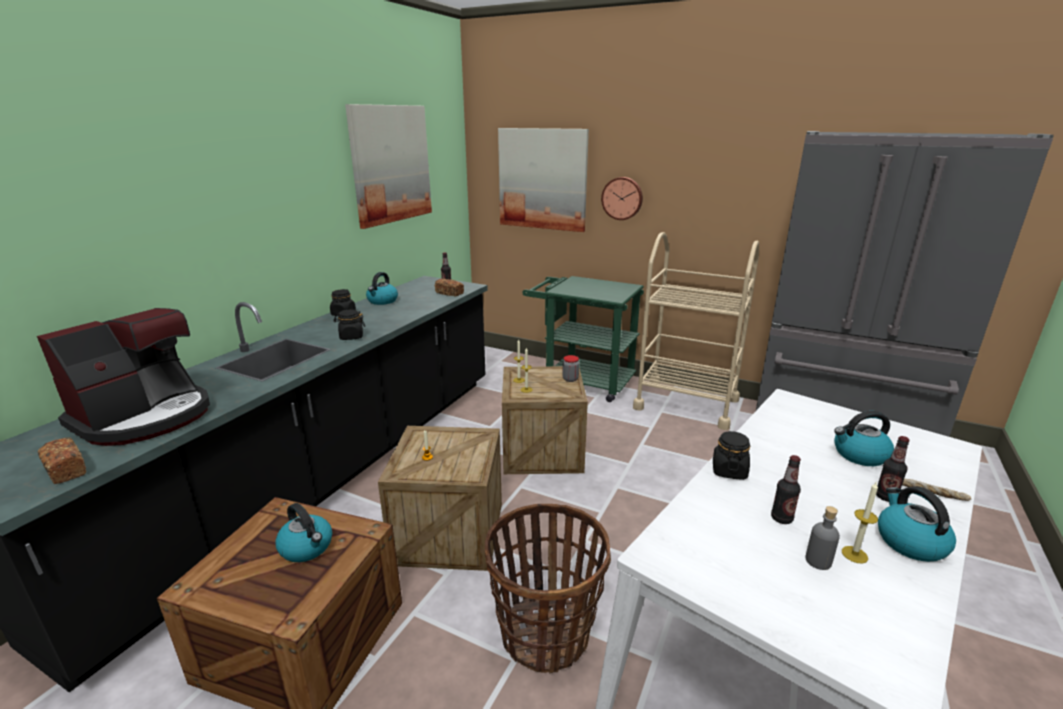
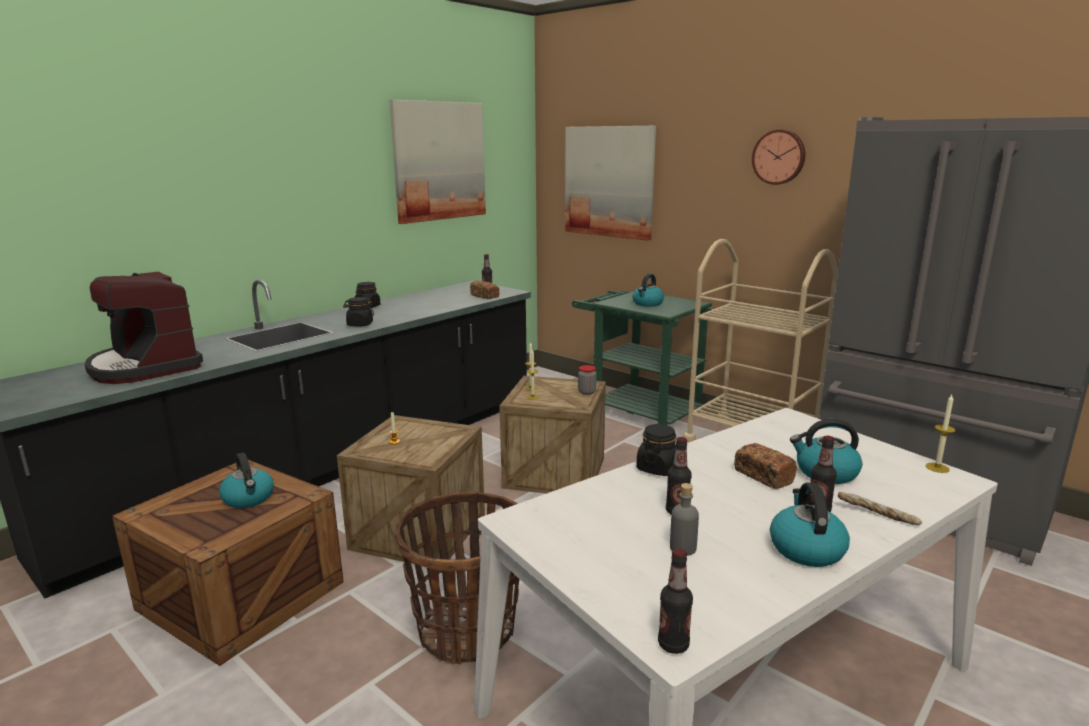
camera: 15 degrees right, 5 degrees down
(65, 470) = (64, 394): bread -> bread (763, 476)
(145, 417) = (145, 367): coffee machine -> coffee machine turned 90 degrees clockwise
(382, 301) = (413, 299): kettle -> kettle (647, 303)
(622, 198) = (690, 202): wall clock -> wall clock (779, 157)
(854, 554) = (729, 549): candle -> candle (937, 467)
(898, 681) = (673, 645): none -> bottle

